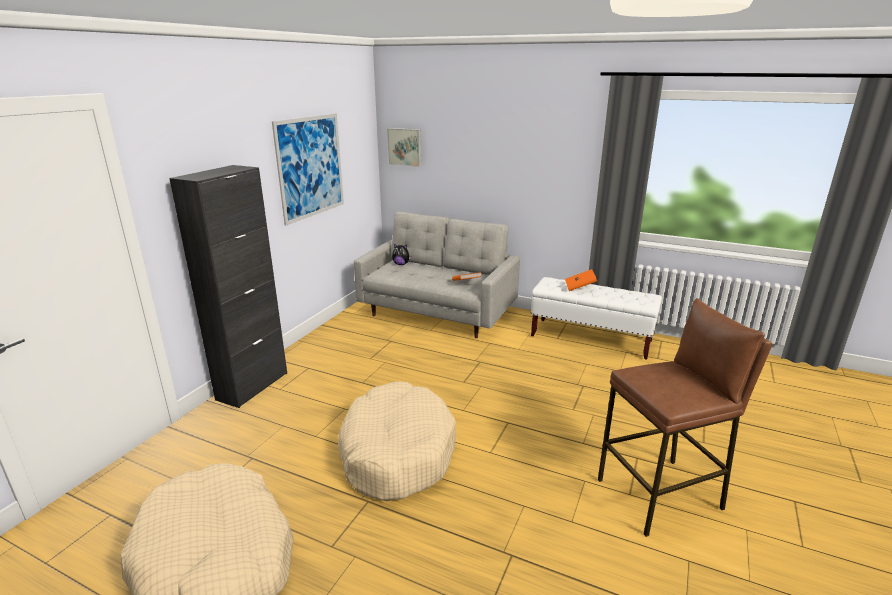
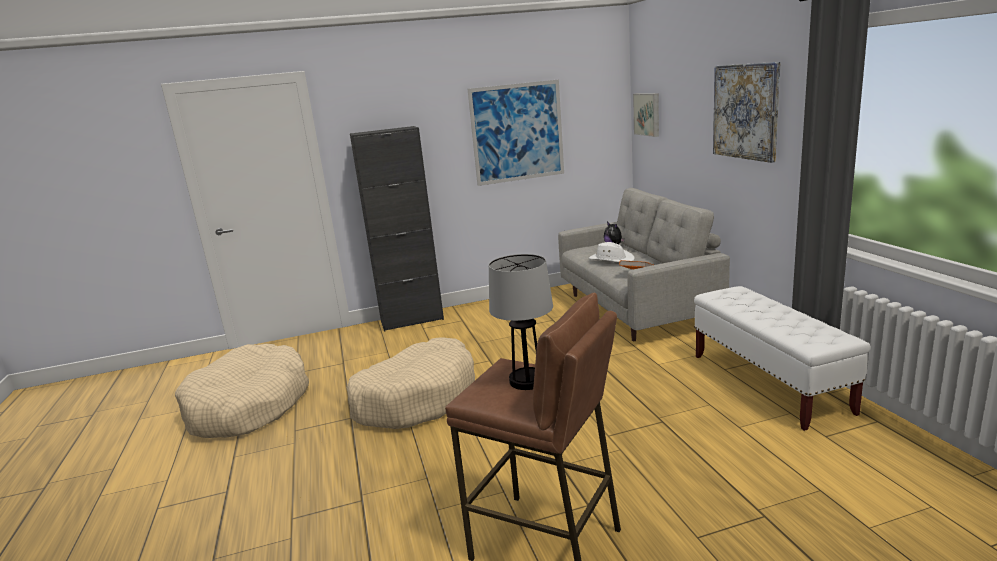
camera: 50 degrees right, 5 degrees down
(423, 276) = (611, 259): none -> white hat
(530, 148) = (746, 111): none -> picture
(579, 287) = (757, 305): orange book -> none
(671, 377) = (527, 380): none -> table lamp

